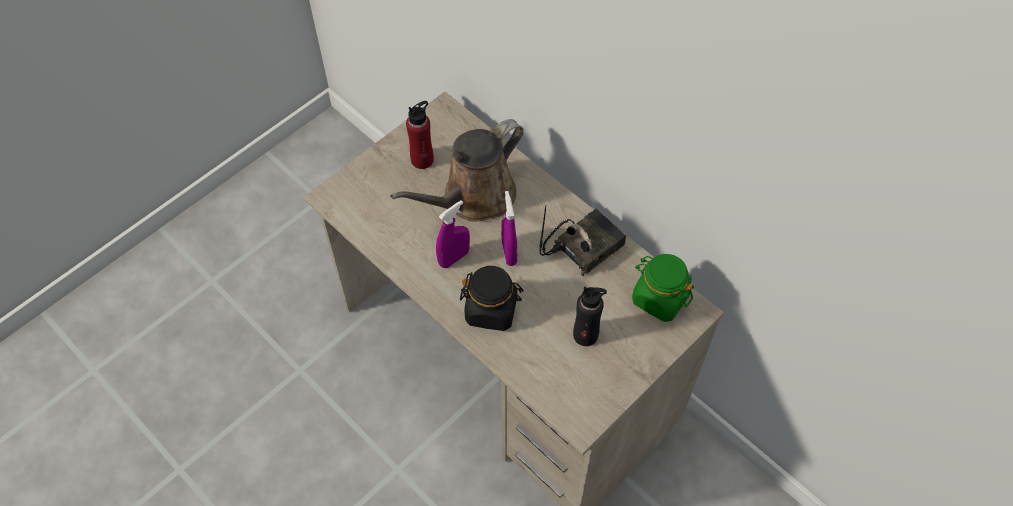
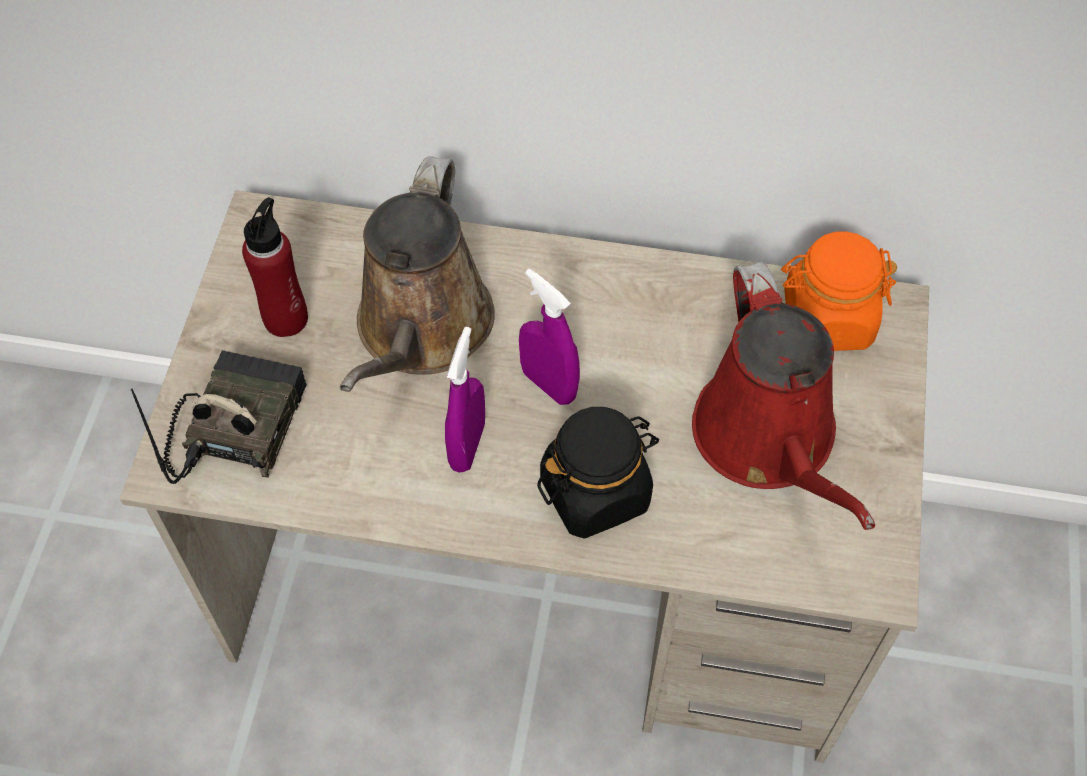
camera: 35 degrees left, 0 degrees up
(583, 245) = (651, 307): radio -> radio (236, 425)
(585, 335) = (769, 441): black bottle -> red watering can
(659, 298) = (826, 319): green jar -> orange jar

